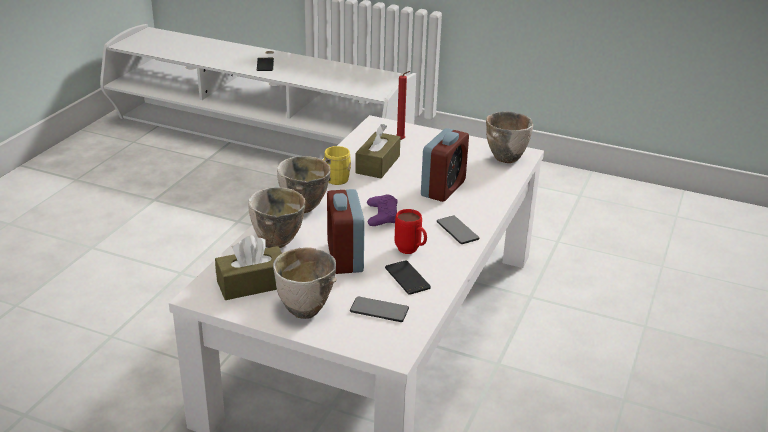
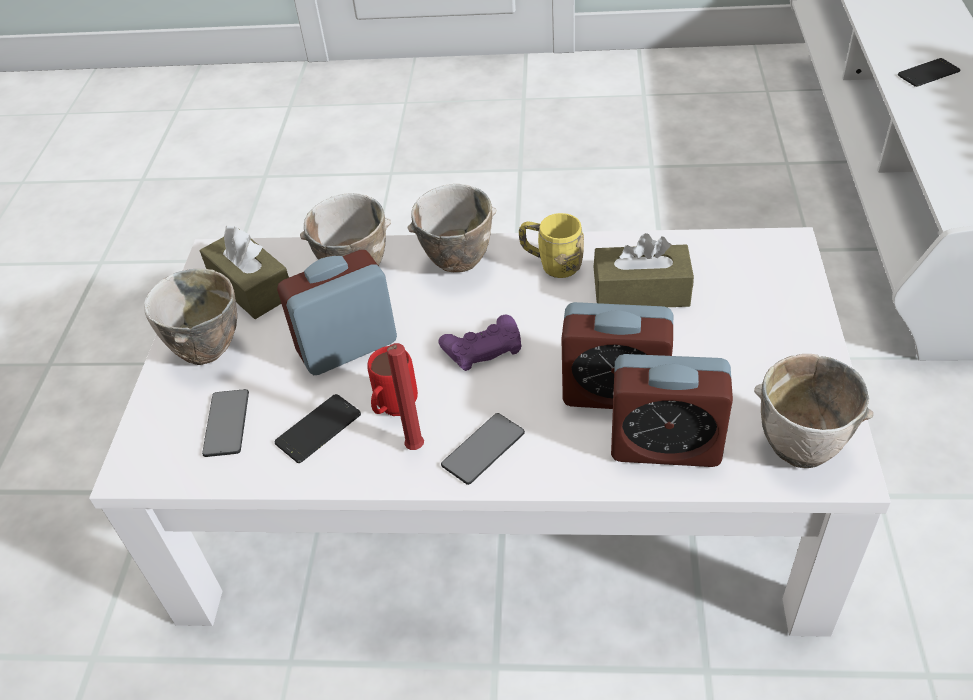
camera: 75 degrees right, 15 degrees up
(401, 140) = (749, 292): red candle -> red candle (414, 450)
(485, 185) = (665, 445): none -> alarm clock

